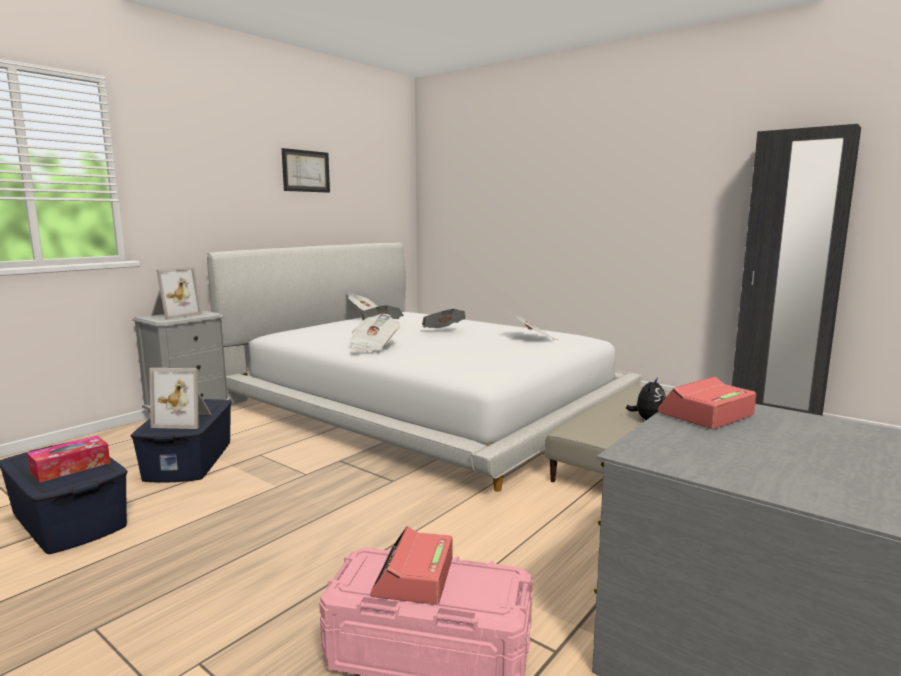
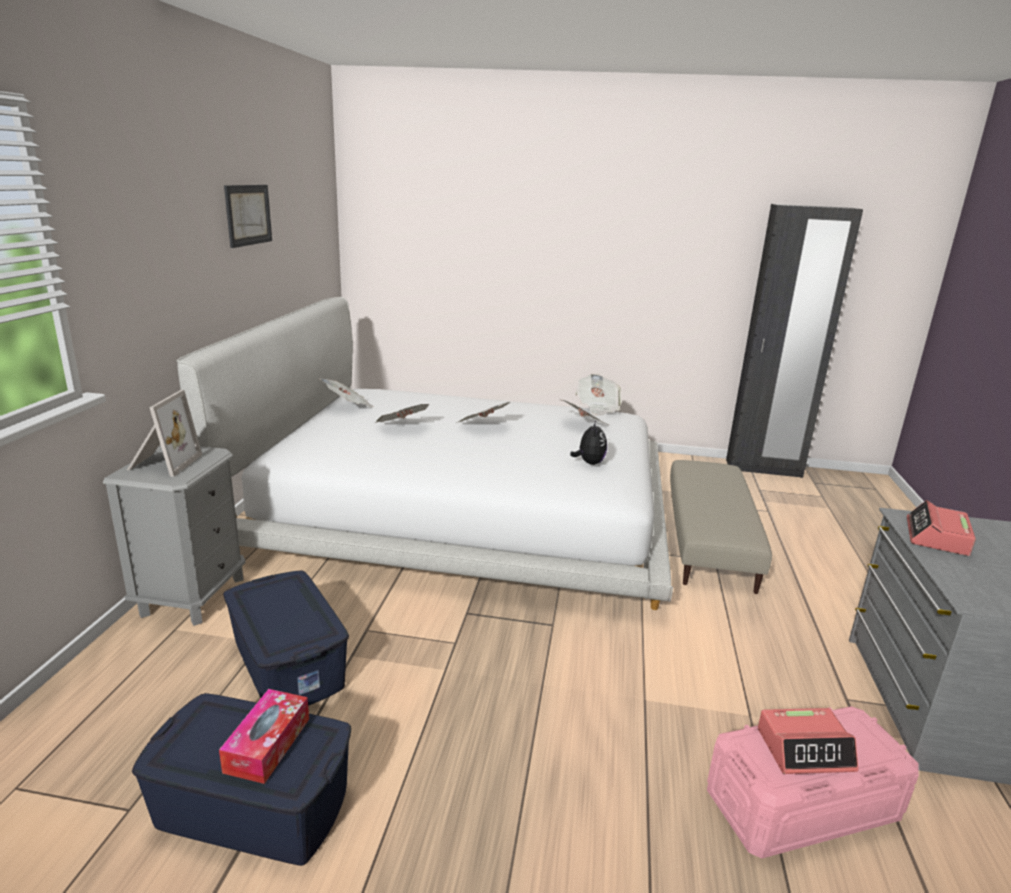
camera: 30 degrees left, 10 degrees up
(185, 420) = (297, 620): picture frame -> none
(373, 347) = (448, 467): newspaper -> newspaper (597, 407)
(414, 577) = (805, 749): alarm clock -> alarm clock turned 75 degrees counterclockwise
(648, 420) = (742, 506): plush toy -> plush toy (589, 463)

